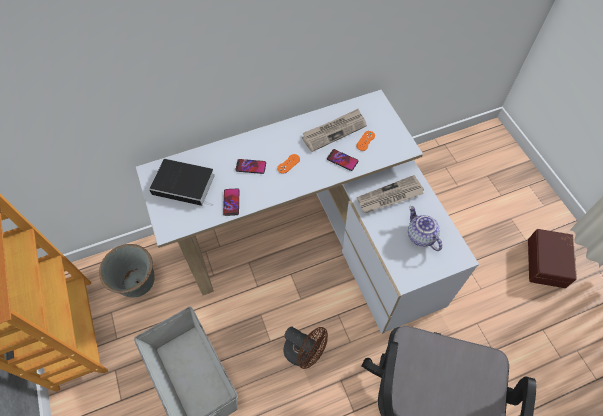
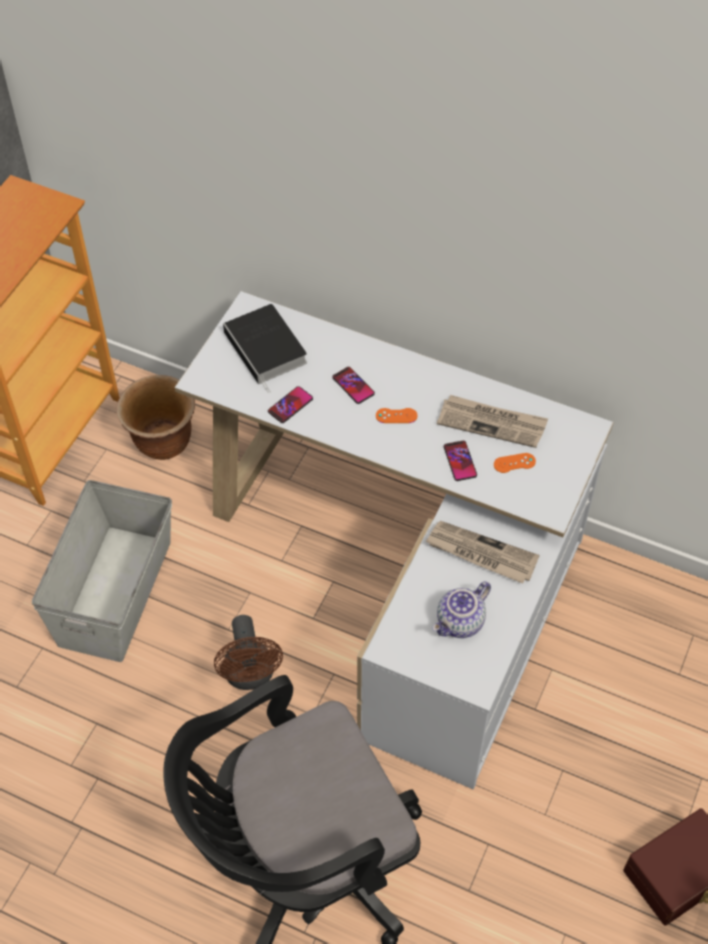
camera: 45 degrees right, 5 degrees down
(139, 283) = (163, 443): grey planter -> brown planter
(420, 236) = (460, 623): teapot -> teapot turned 150 degrees counterclockwise

